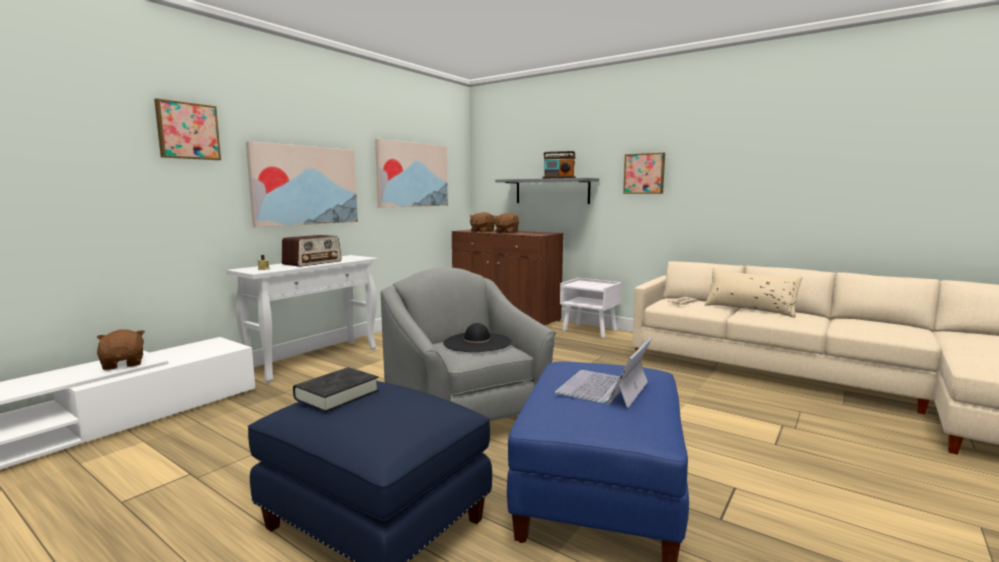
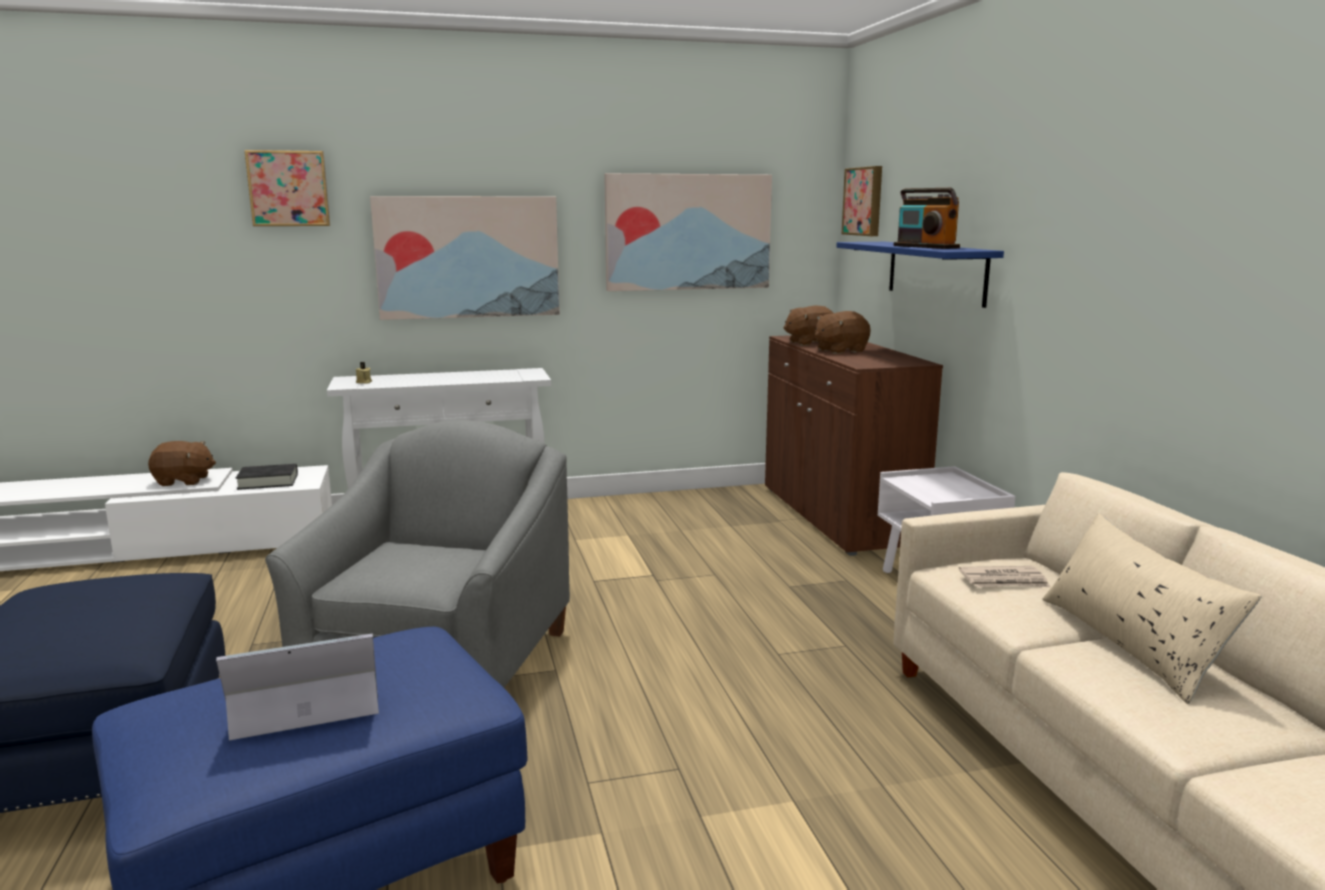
camera: 40 degrees right, 5 degrees up
(124, 364) = (184, 481): brown plush toy -> brown plush toy turned 75 degrees clockwise
(312, 263) = (448, 378): radio -> none
(337, 395) = (83, 585): black book -> black book (268, 481)
(477, 342) = (422, 559): black hat -> none
(552, 191) = (936, 272): grey shelf -> blue shelf
(644, 173) = (1077, 247): picture -> picture (864, 201)

